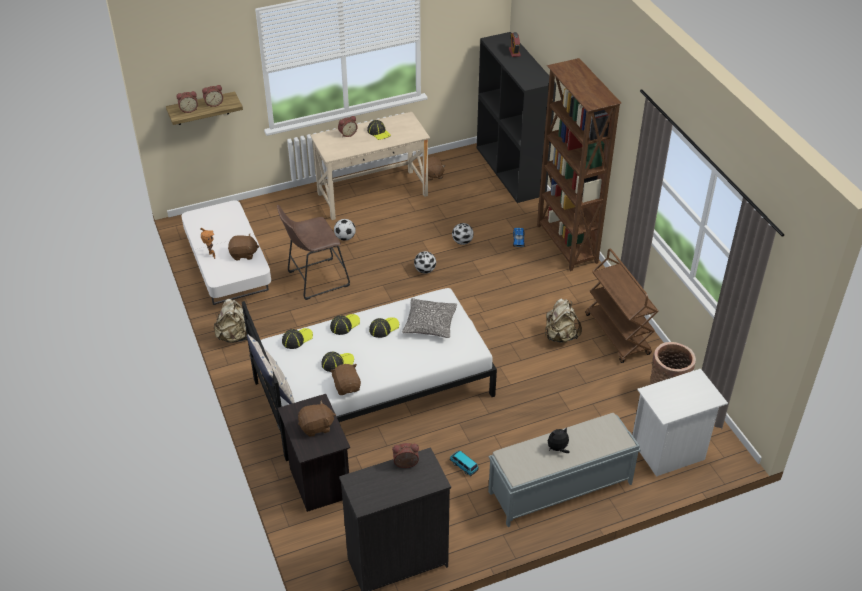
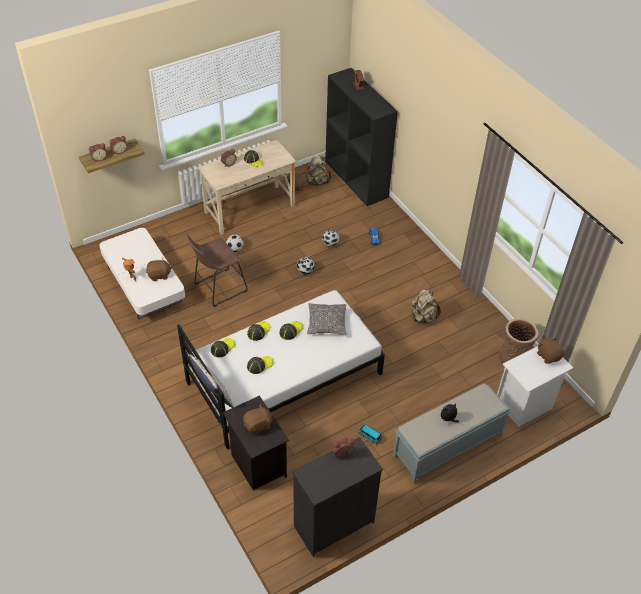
camera: 10 degrees left, 5 degrees up
(234, 336) = (161, 345): beige backpack -> beige backpack (317, 181)
(347, 387) = (272, 385): brown plush toy -> brown plush toy (548, 356)
(566, 245) = (412, 239): brown bookcase -> none
(618, 335) = (467, 311): brown cart -> none

